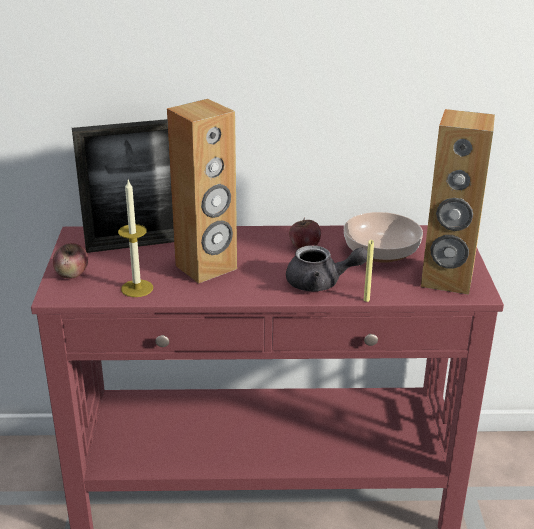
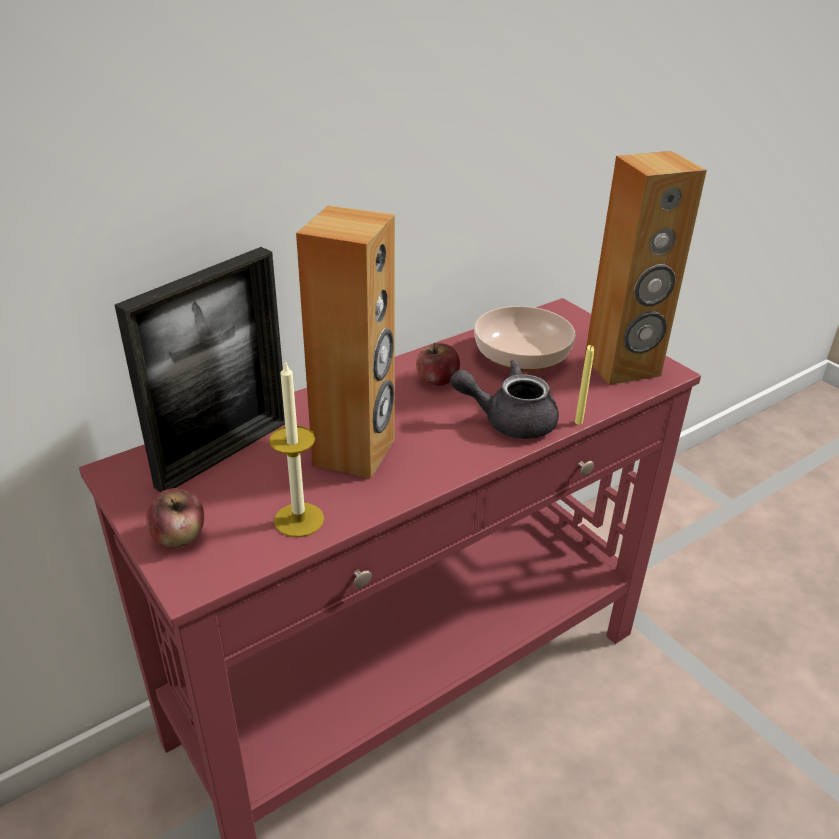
camera: 35 degrees left, 5 degrees up
(321, 283) = (509, 420): grey teapot -> grey teapot turned 150 degrees counterclockwise

